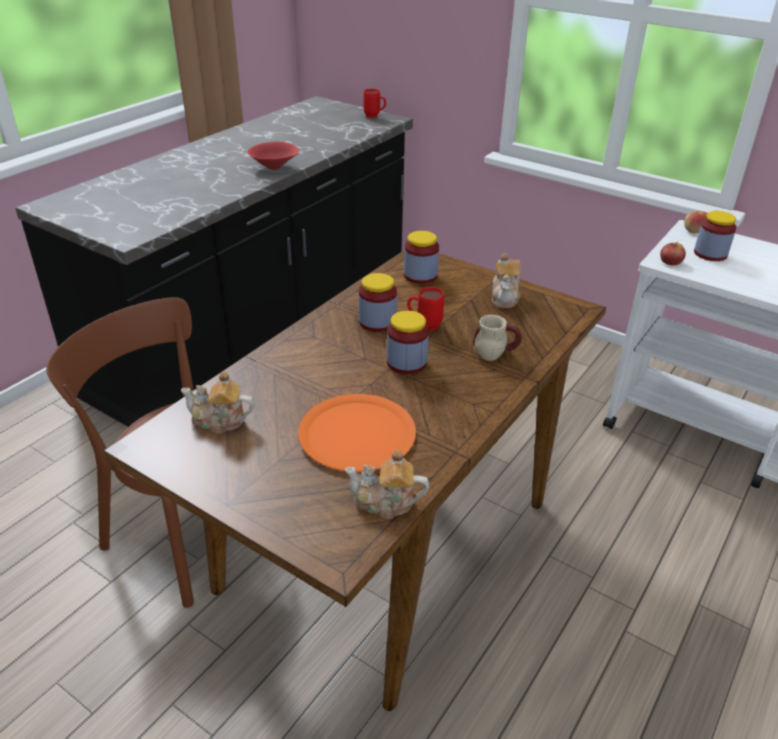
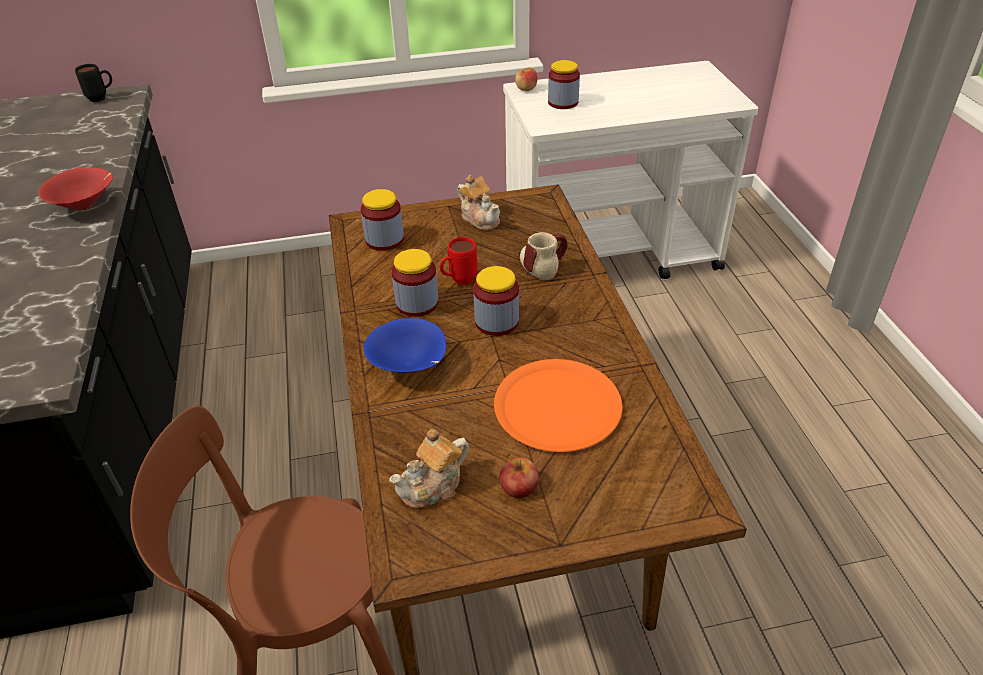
camera: 45 degrees left, 5 degrees up
(313, 353) = (409, 367): none -> blue bowl
(375, 116) = (102, 98): red mug -> black mug
(385, 502) = (660, 440): teapot -> none
(670, 261) = (548, 122): apple -> apple (519, 487)

